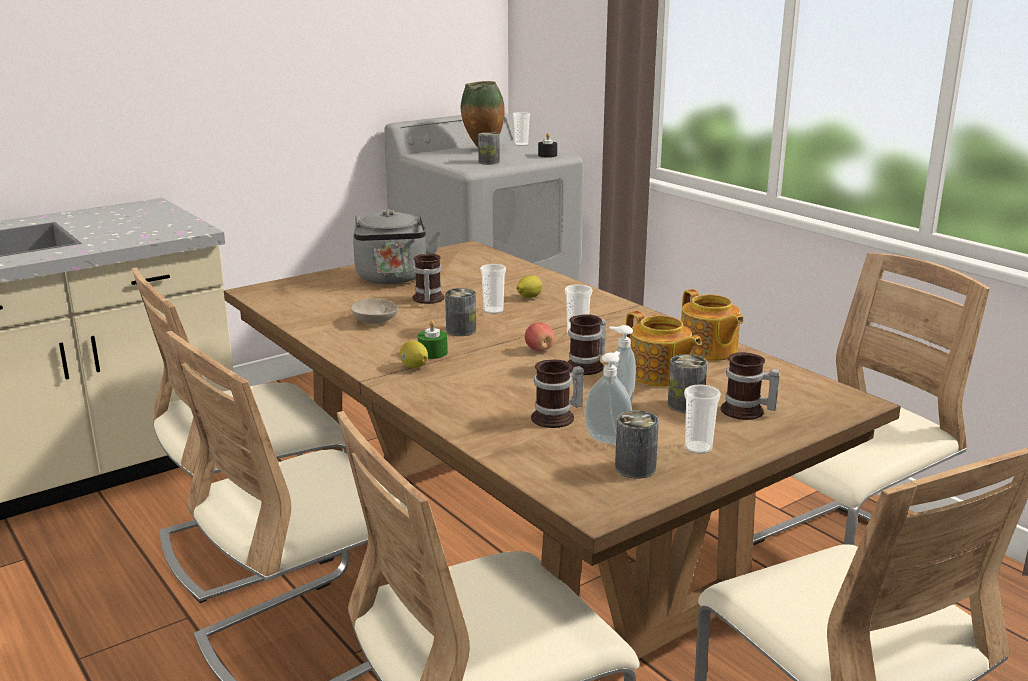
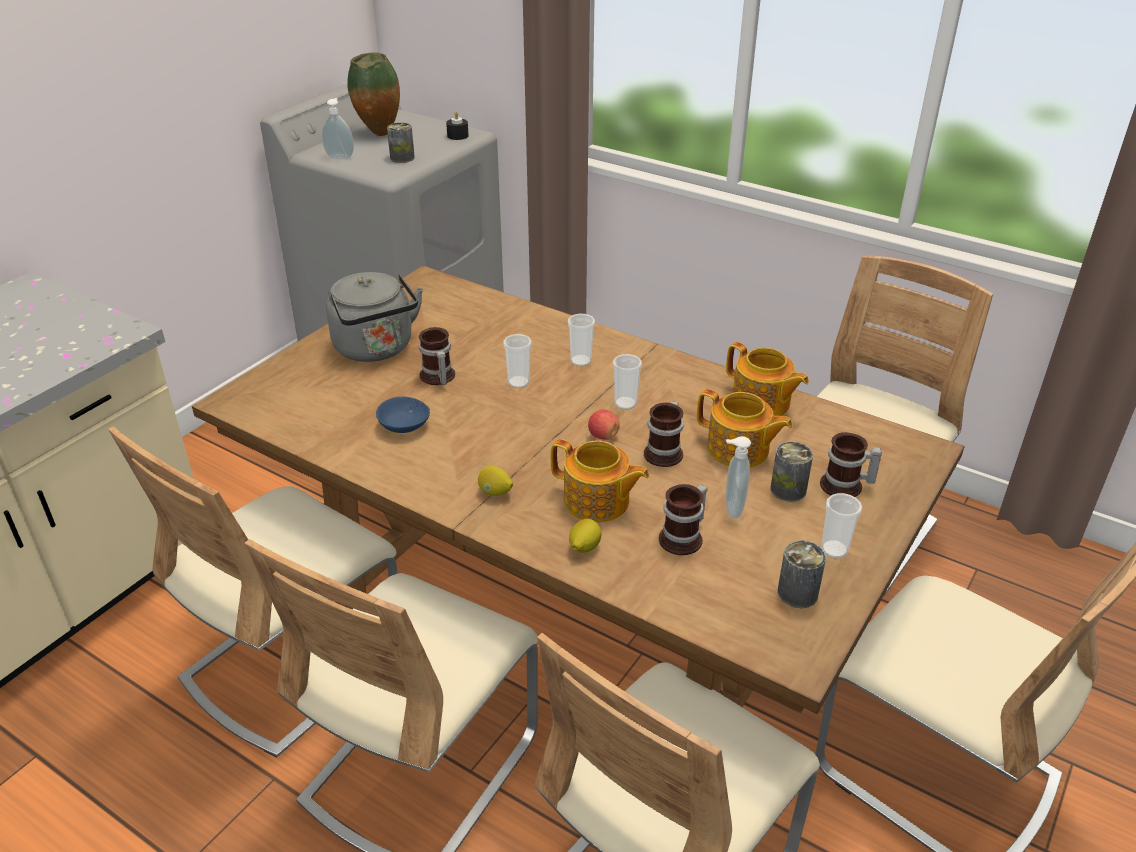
camera: 20 degrees left, 15 degrees up
(373, 321) = (402, 425): beige bowl -> blue bowl
(432, 353) = (499, 465): green candle -> none
(461, 330) = (506, 422): can -> none
(498, 385) = (597, 502): none -> teapot
(521, 144) = (414, 118): cup -> cup (581, 361)
(529, 297) = (541, 353): lemon -> lemon (584, 547)
(608, 439) = (749, 558): soap dispenser -> soap dispenser (340, 157)

